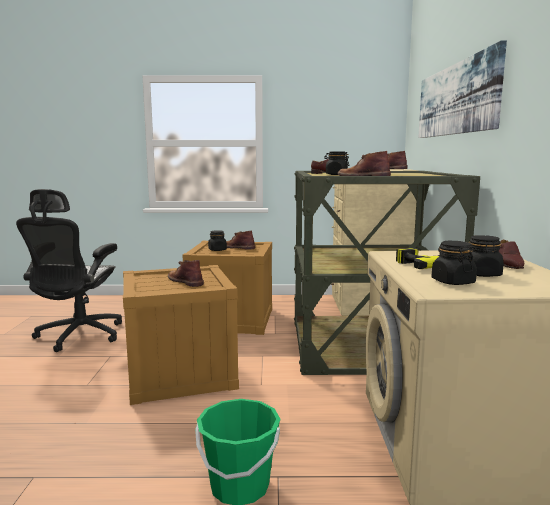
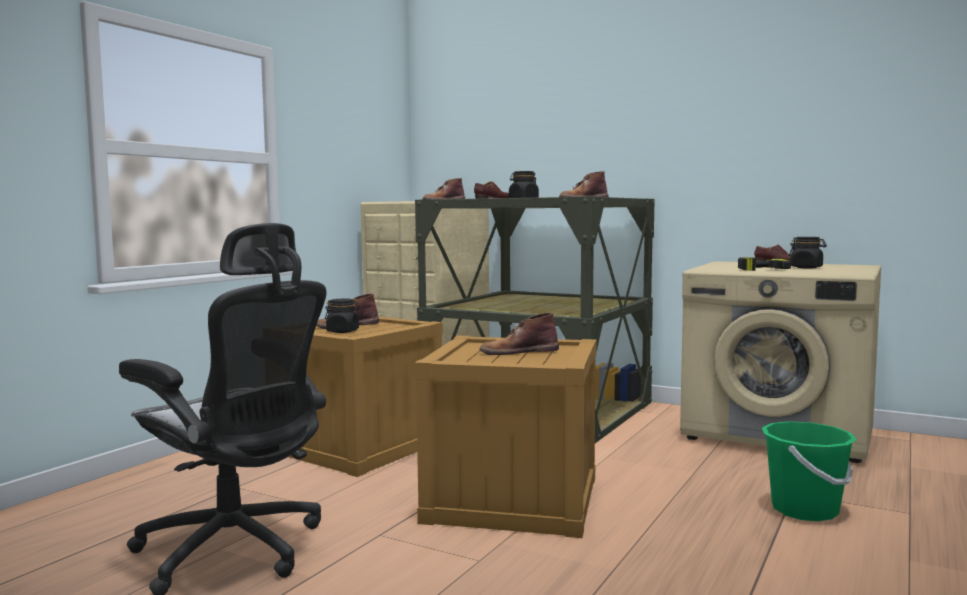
camera: 60 degrees left, 5 degrees down
(452, 282) = (828, 271): black jar -> none
(455, 100) = (572, 122): picture -> none

